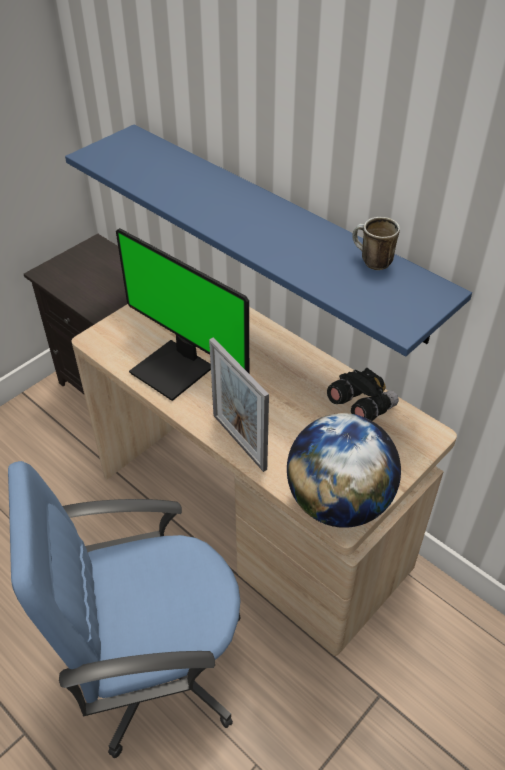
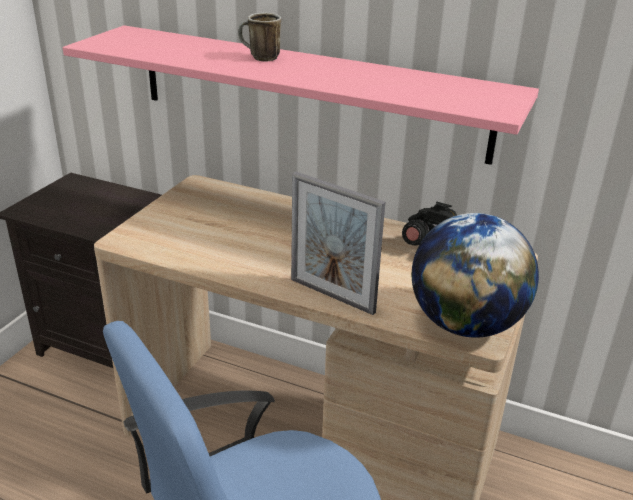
camera: 20 degrees left, 15 degrees down
(175, 369) = (227, 250): monitor -> none
(278, 229) = (308, 92): blue shelf -> pink shelf
(370, 262) = (432, 80): mug -> mug (259, 58)

